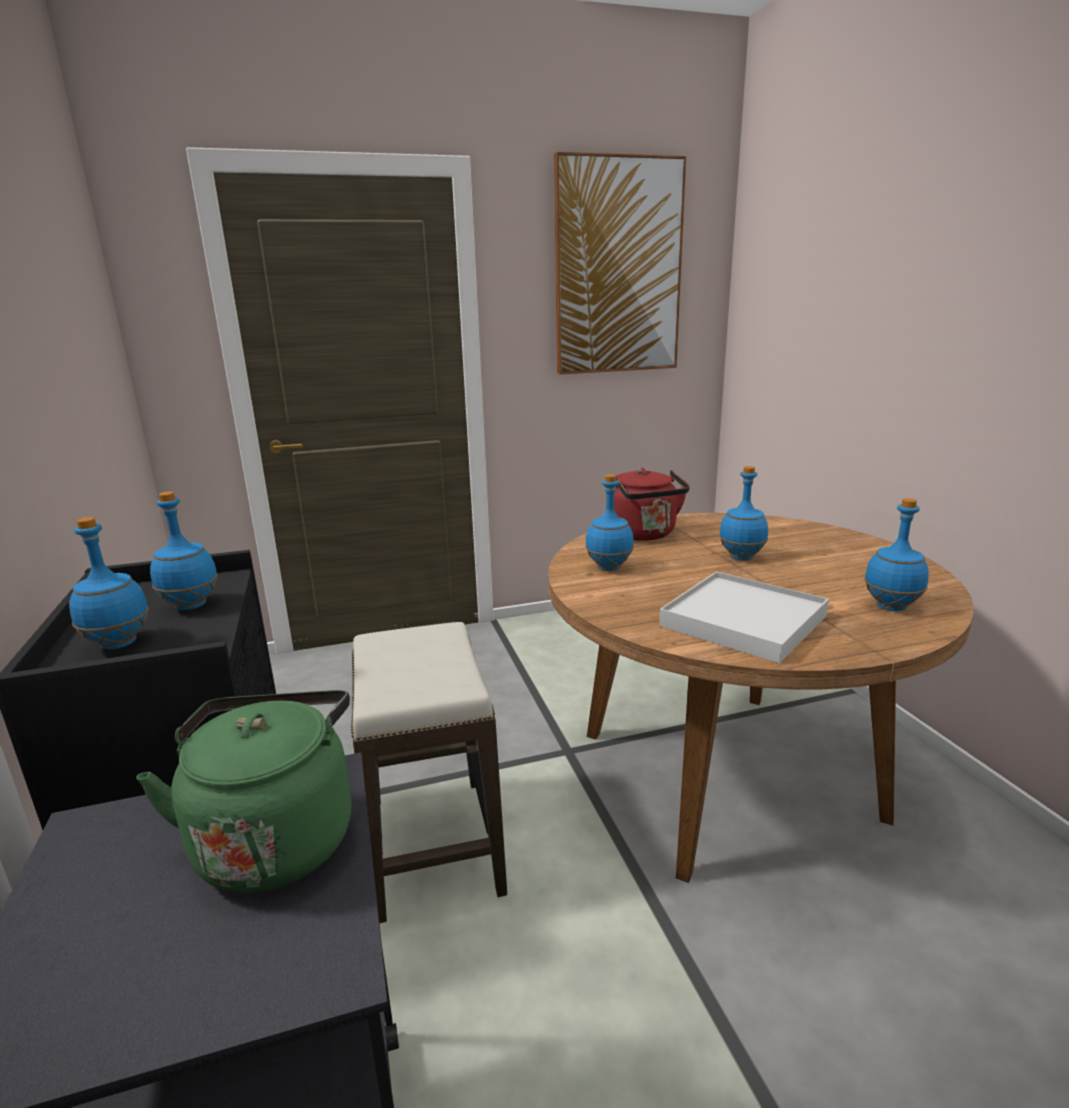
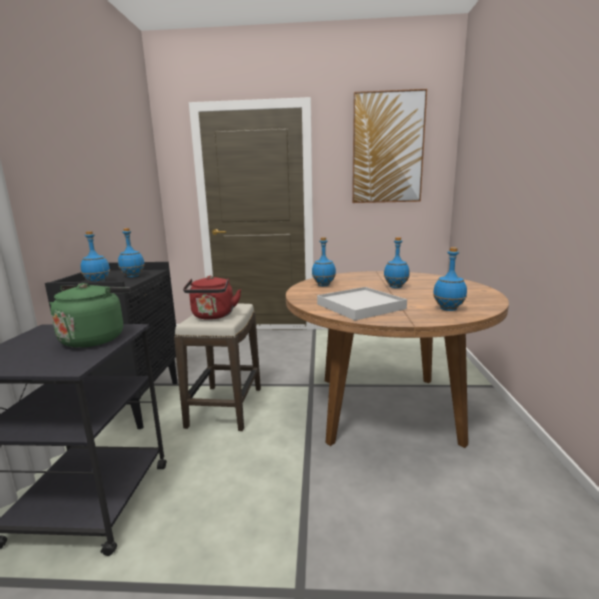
camera: 20 degrees right, 5 degrees down
(644, 535) = (358, 276): red kettle -> red kettle (213, 316)

